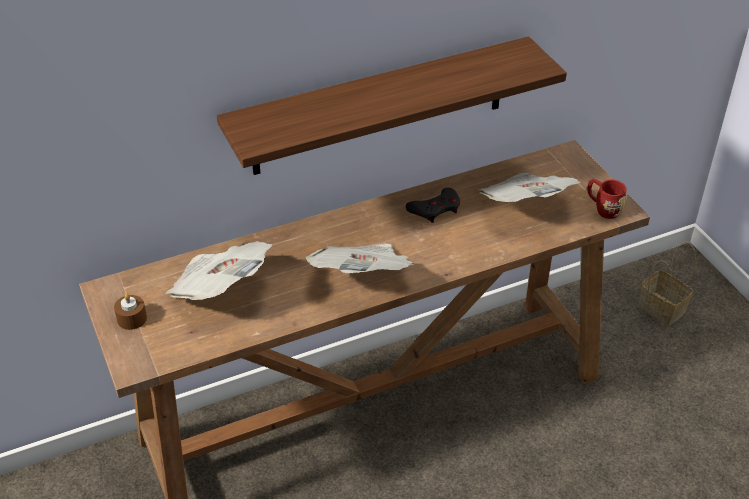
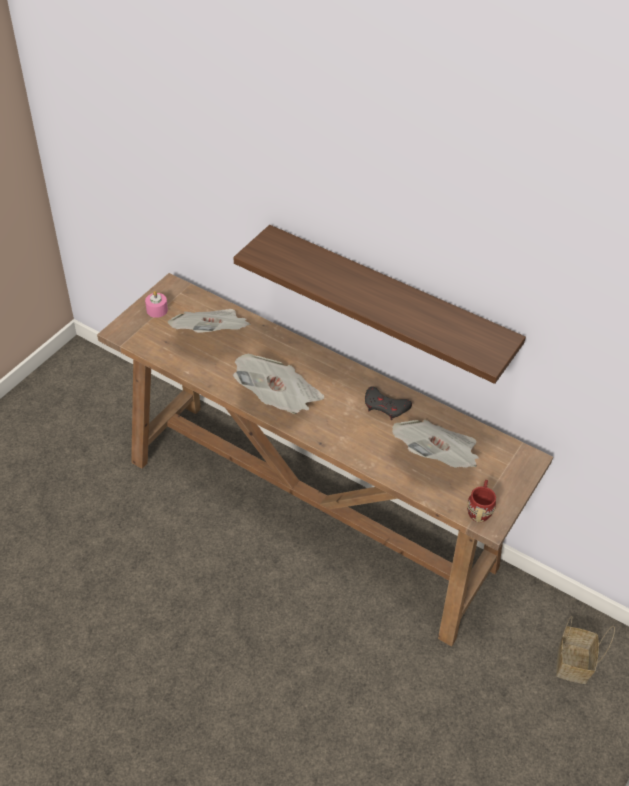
camera: 55 degrees right, 5 degrees up
(132, 319) = (157, 310): brown candle -> pink candle

